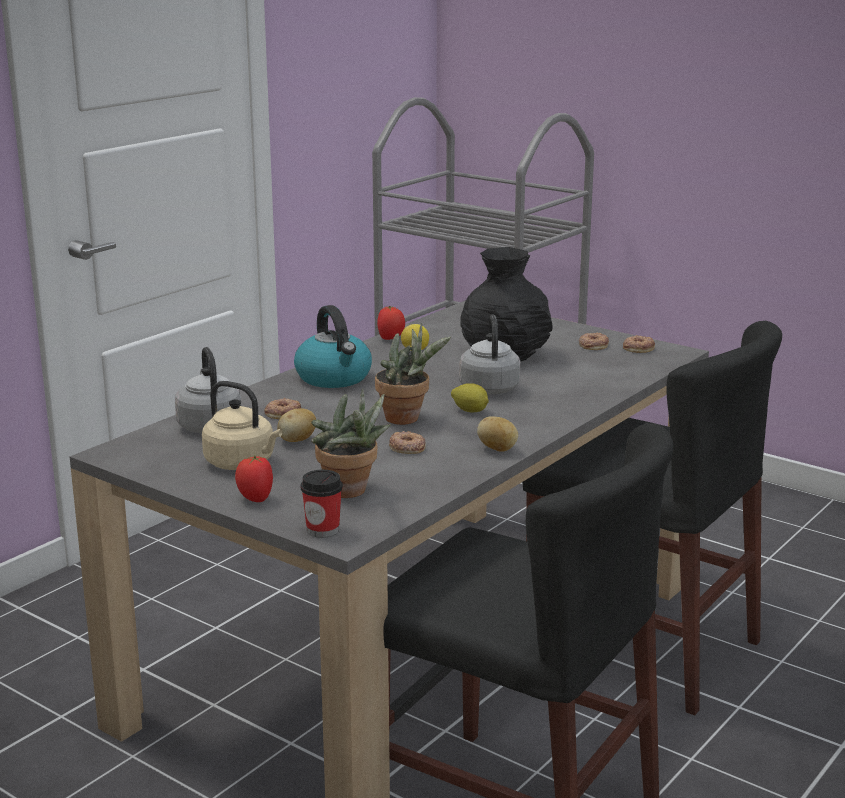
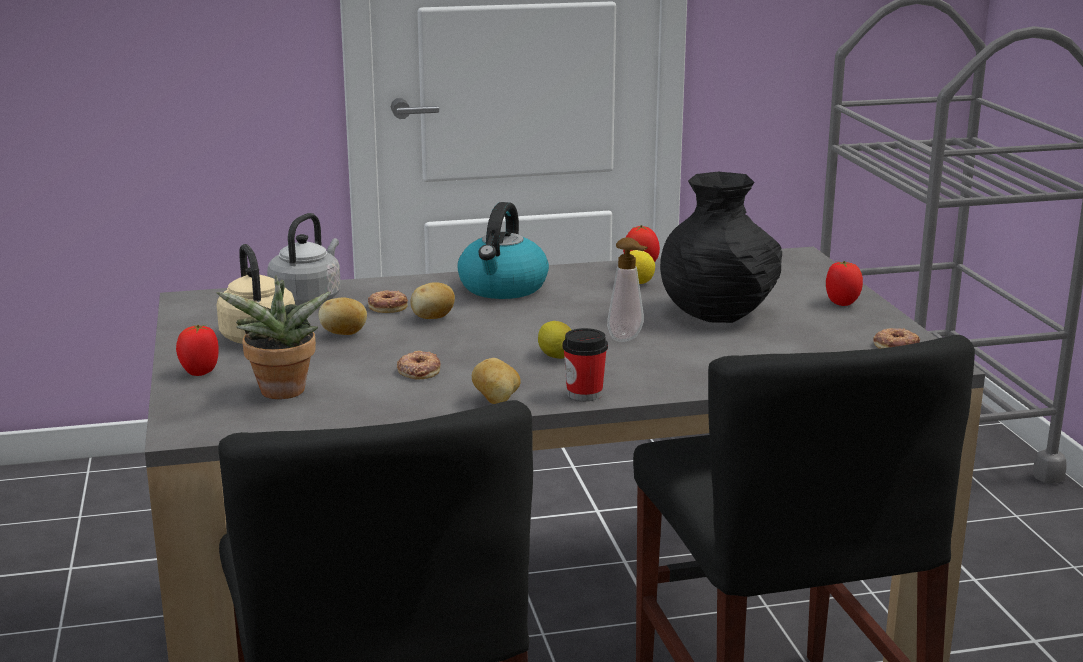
camera: 40 degrees right, 0 degrees up
(322, 530) = (186, 418): cup -> cup (584, 394)
(334, 411) = (432, 318): none -> potato
(407, 419) = (480, 345): potted plant -> none
(489, 387) = (628, 339): grey kettle -> soap dispenser
(559, 331) = (842, 303): none -> tomato
(593, 345) = (846, 328): donut -> none

